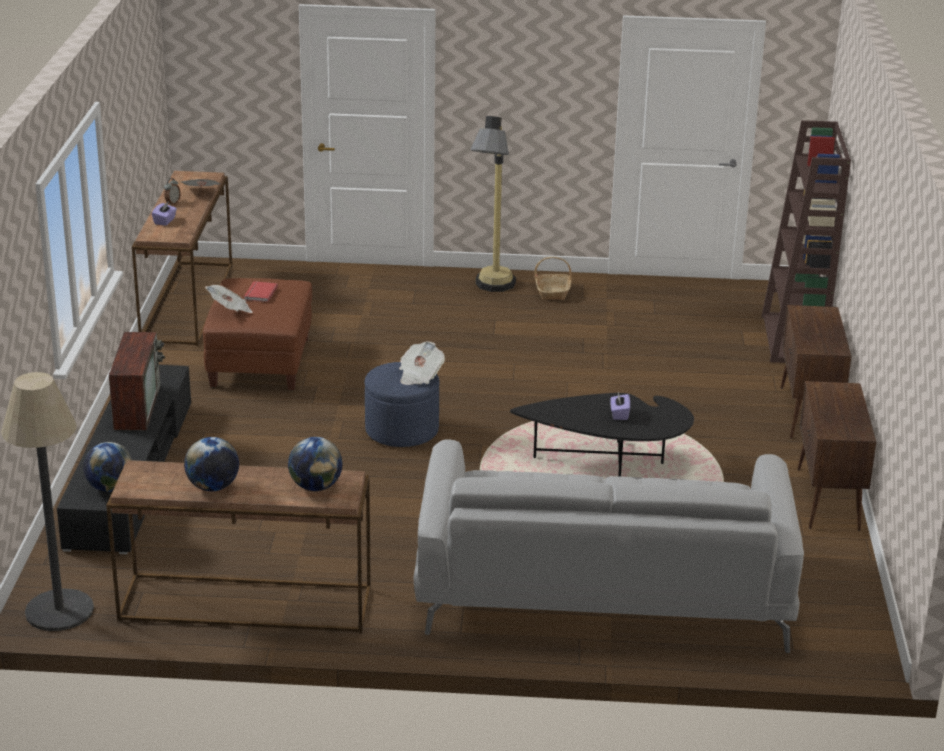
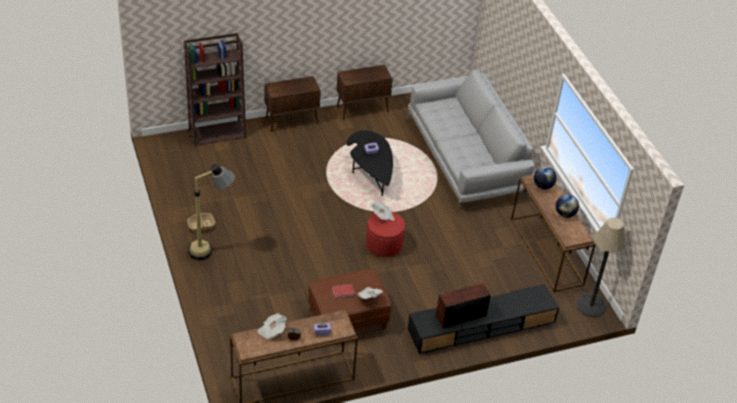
camera: 115 degrees left, 15 degrees up
(110, 487) = (532, 296): globe -> none
(402, 430) = (384, 244): blue ottoman -> red ottoman

